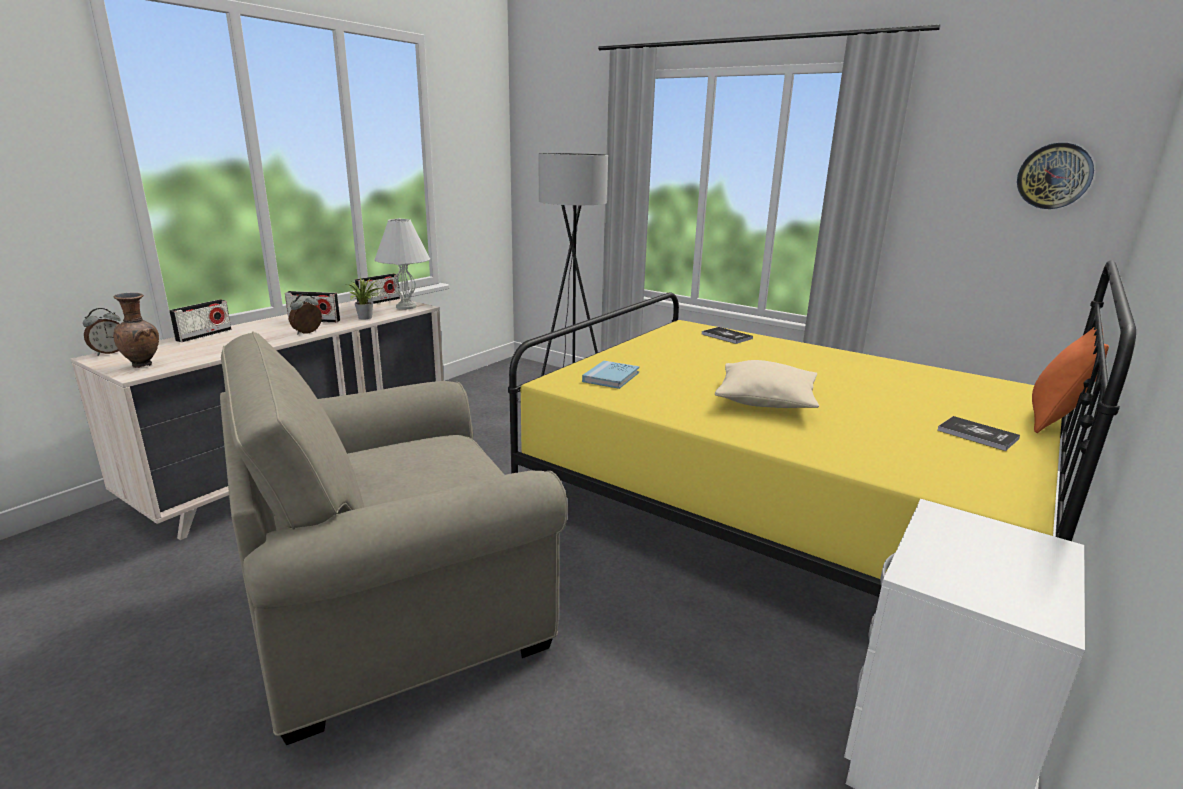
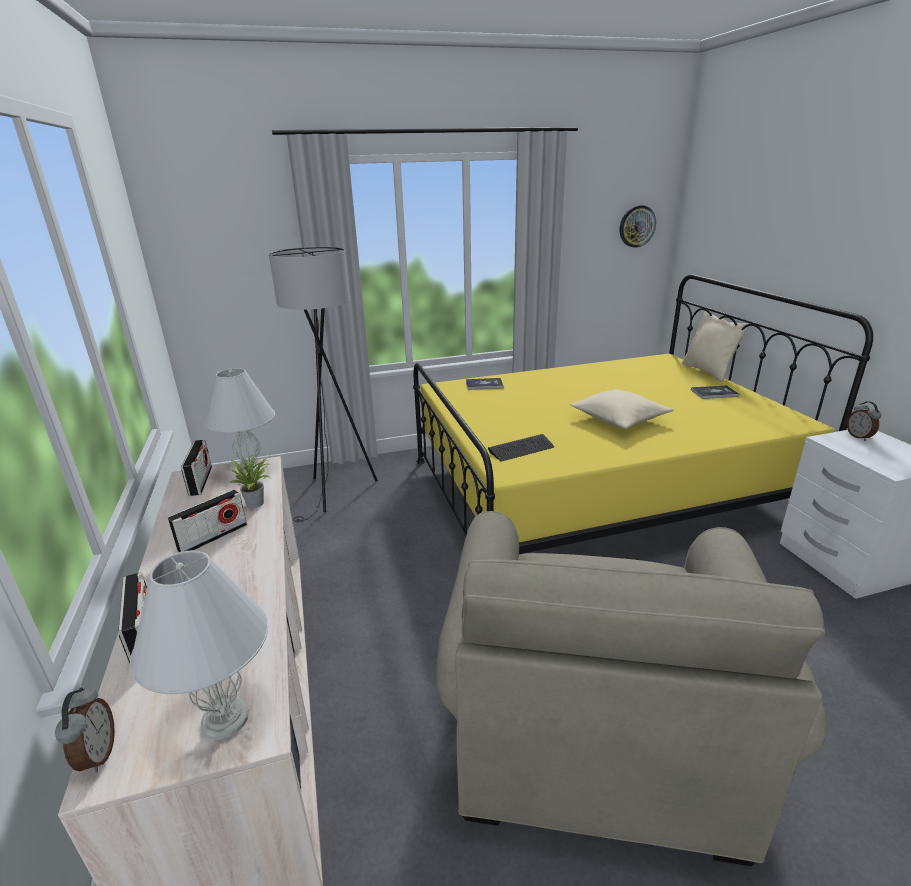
camera: 50 degrees left, 5 degrees up
(144, 365) = (226, 718): brown vase -> white table lamp
(308, 333) = (262, 552): alarm clock -> alarm clock (859, 437)
(611, 377) = (521, 449): blue book -> keyboard
(1053, 420) = (708, 371): orange pillow -> beige pillow

